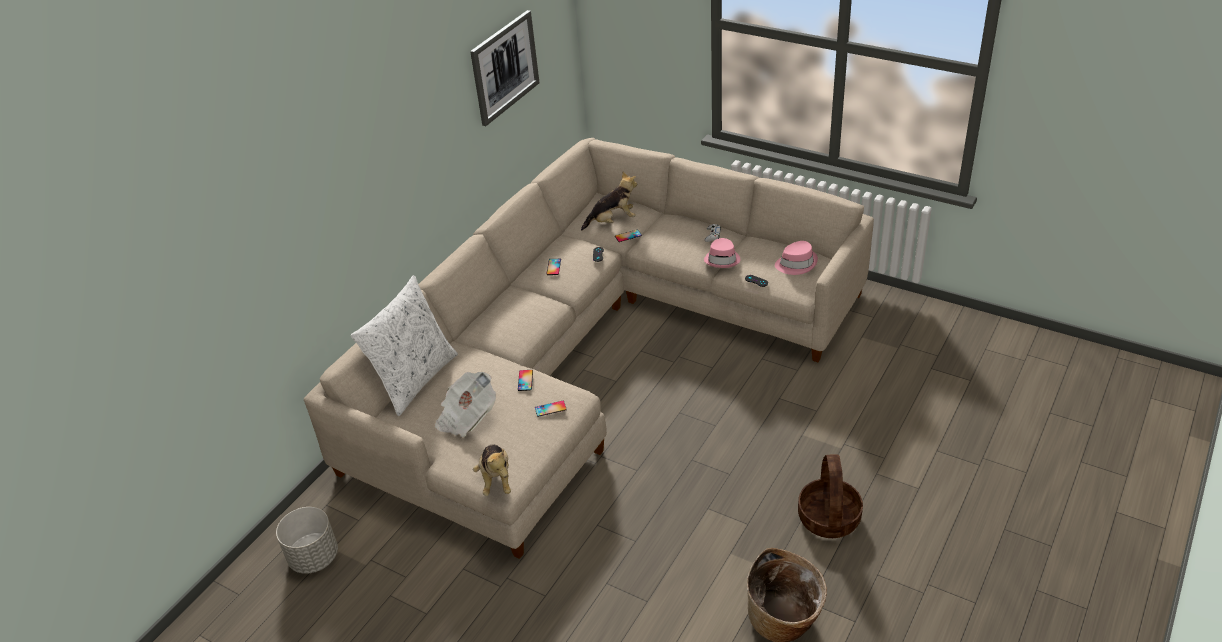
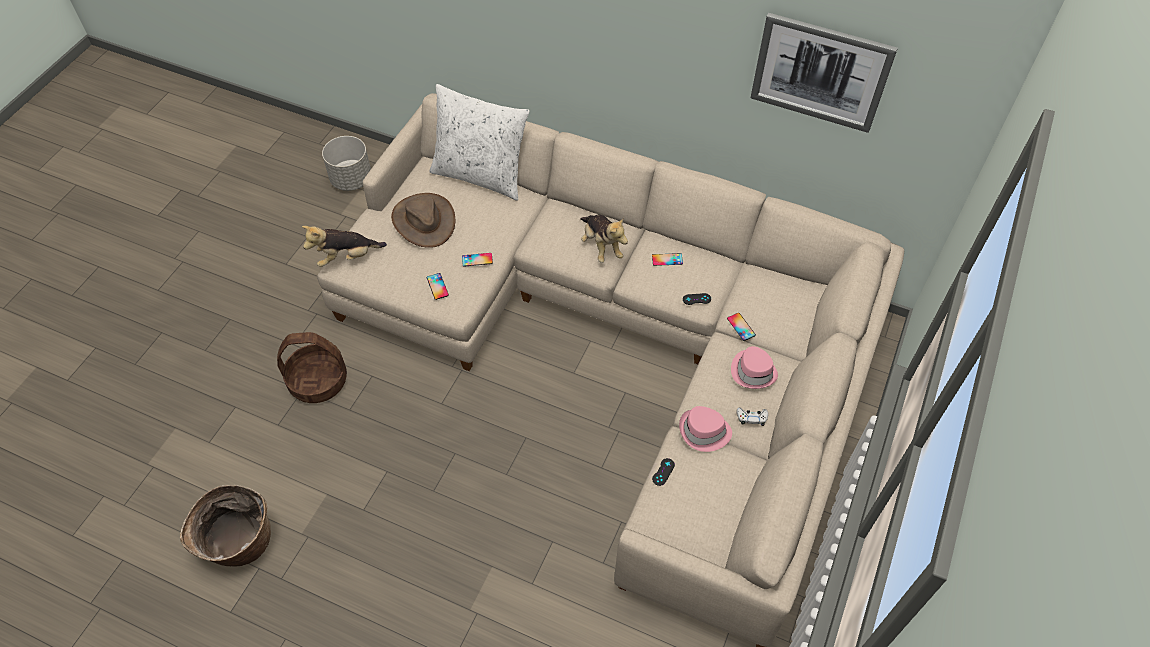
camera: 80 degrees right, 15 degrees up
(466, 417) = (424, 221): newspaper -> brown hat
(612, 221) = (770, 308): plush toy -> plush toy (601, 246)
(796, 264) = (701, 519): pink hat -> pink hat (753, 371)
(829, 518) = (365, 592): basket -> basket (318, 381)

